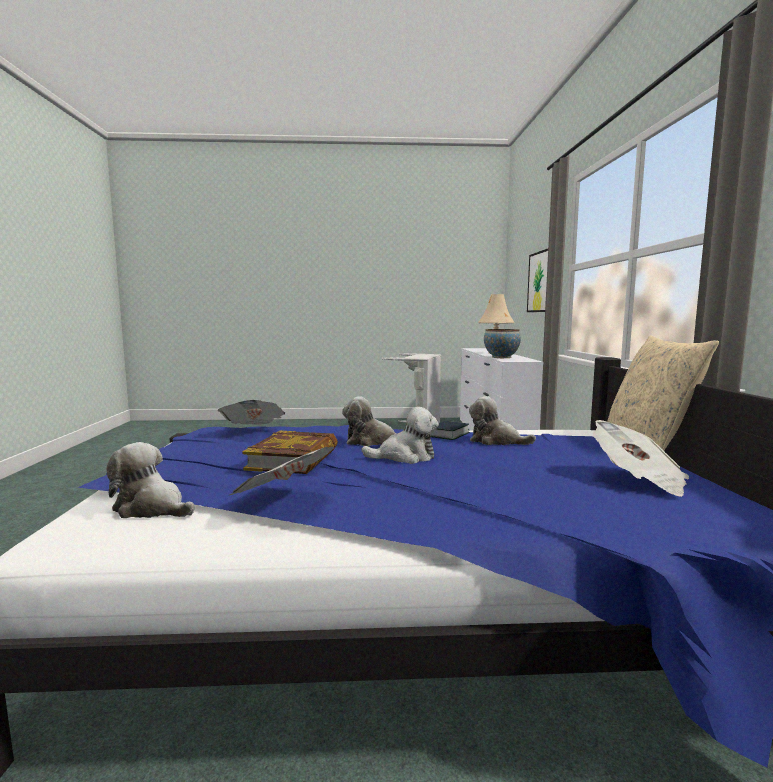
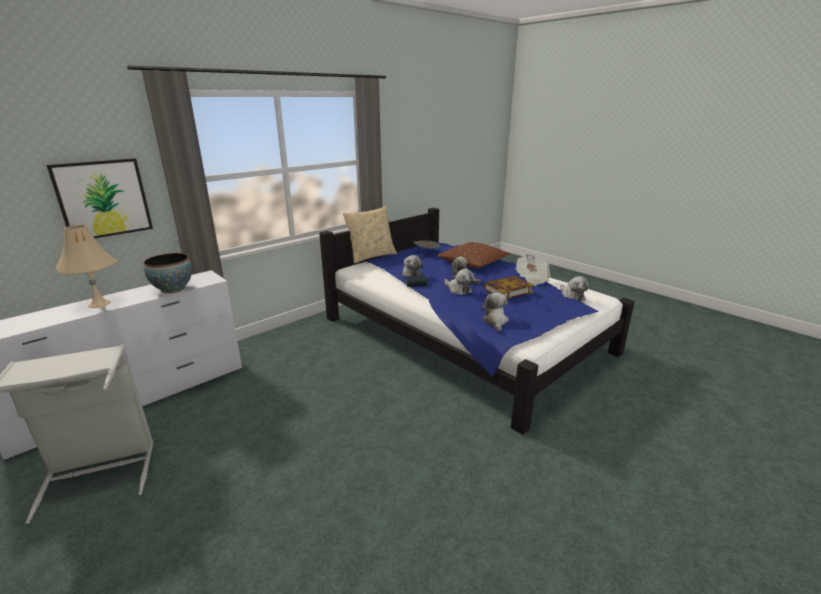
camera: 130 degrees left, 15 degrees up
(254, 431) = (495, 321): newspaper -> plush toy
(498, 496) = (473, 262): none -> brown pillow

